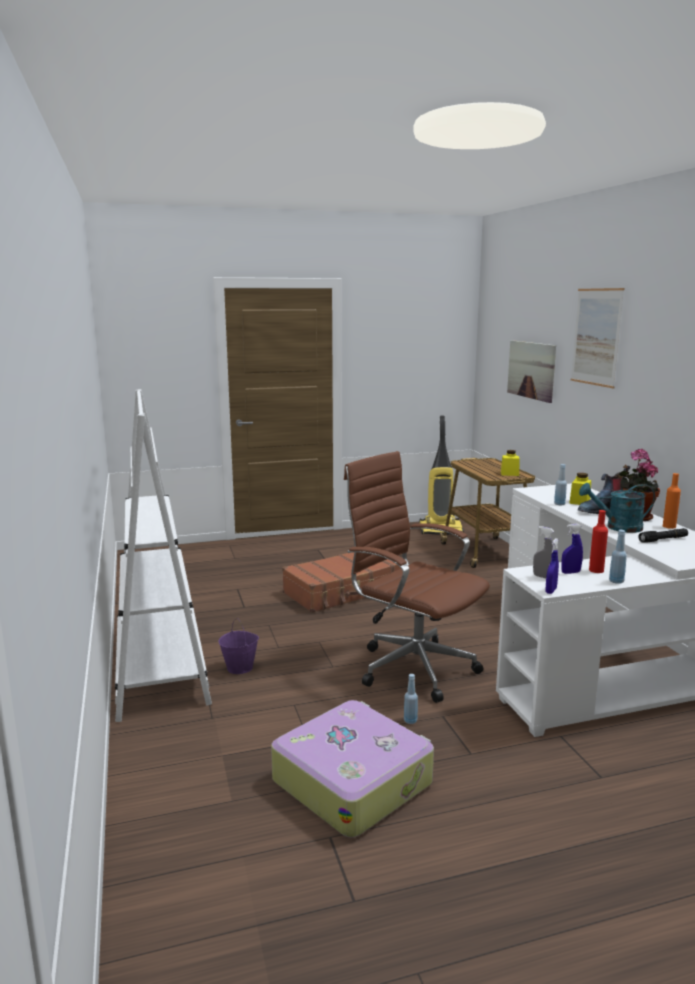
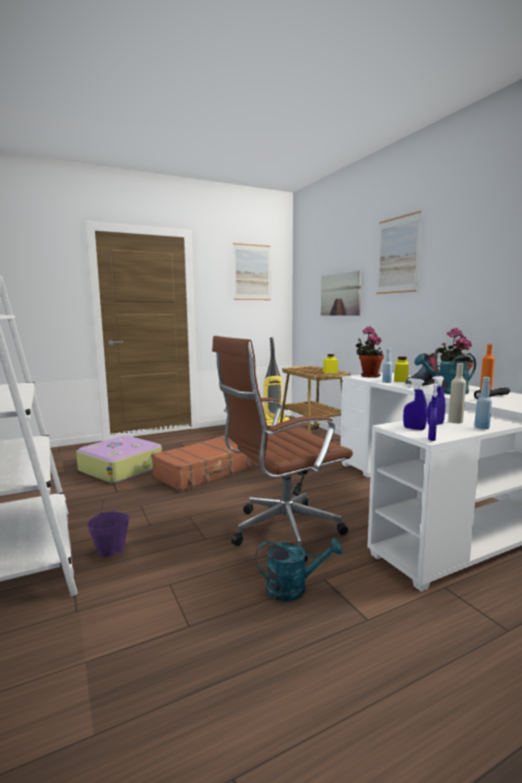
camera: 10 degrees left, 5 degrees down
(352, 780) = (247, 676): suitcase -> suitcase (121, 468)
(410, 720) = (294, 588): blue bottle -> turquoise watering can
(412, 667) = (280, 532): brown office chair -> brown office chair turned 60 degrees counterclockwise
(420, 328) = (252, 272): none -> picture
(543, 577) = (414, 429): grey spray bottle -> blue spray bottle
(545, 490) = (368, 376): none -> potted plant
(596, 570) = (455, 421): red bottle -> beige bottle

